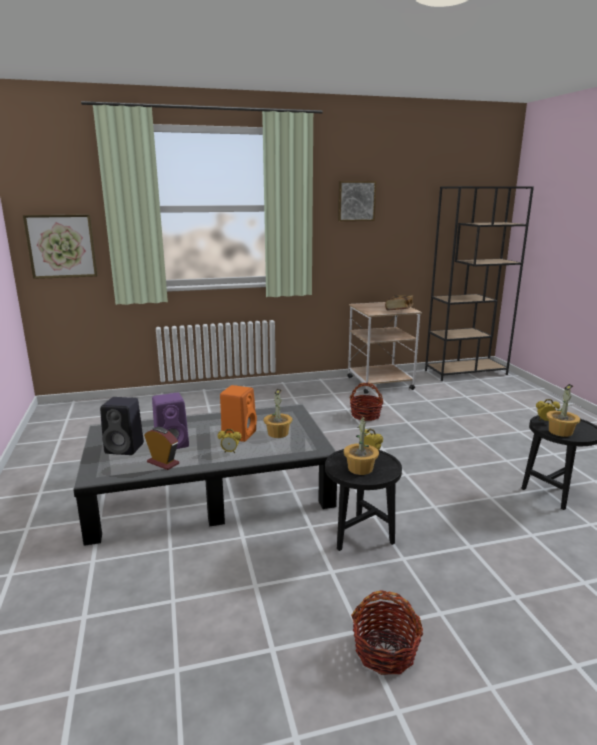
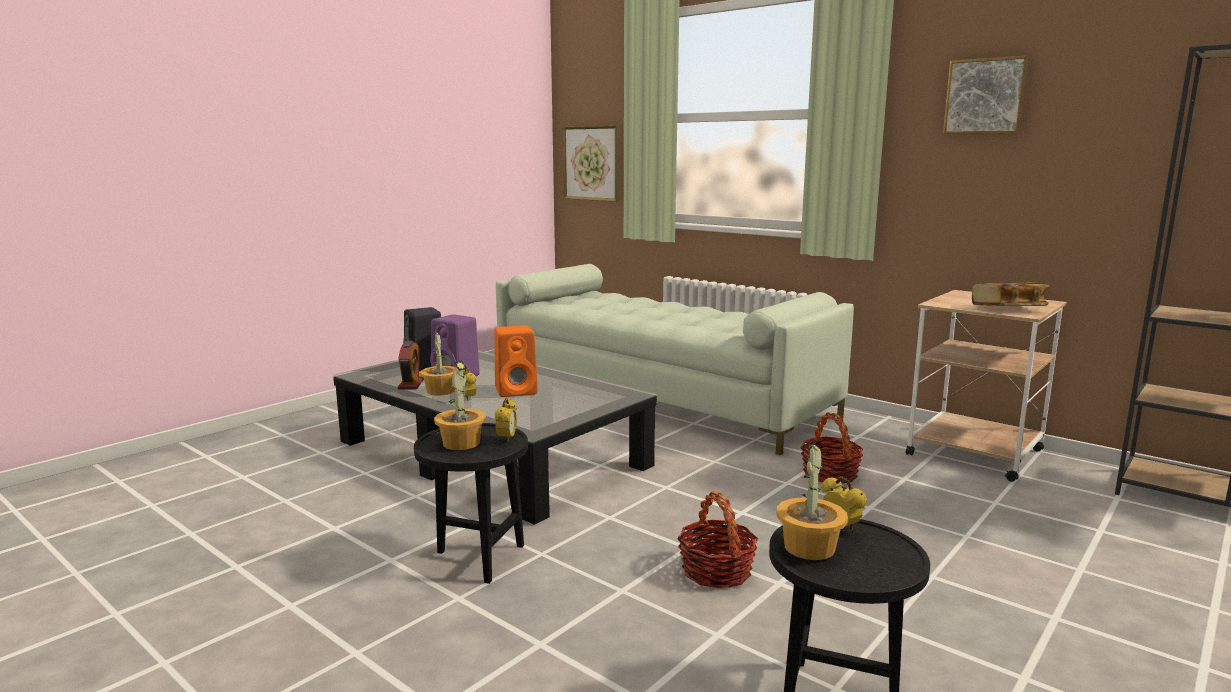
camera: 55 degrees right, 5 degrees down
(205, 412) = (660, 397): none -> white sofa
(278, 433) = (545, 404): potted plant -> potted plant (441, 391)
(385, 651) = (261, 630): basket -> basket (716, 571)

